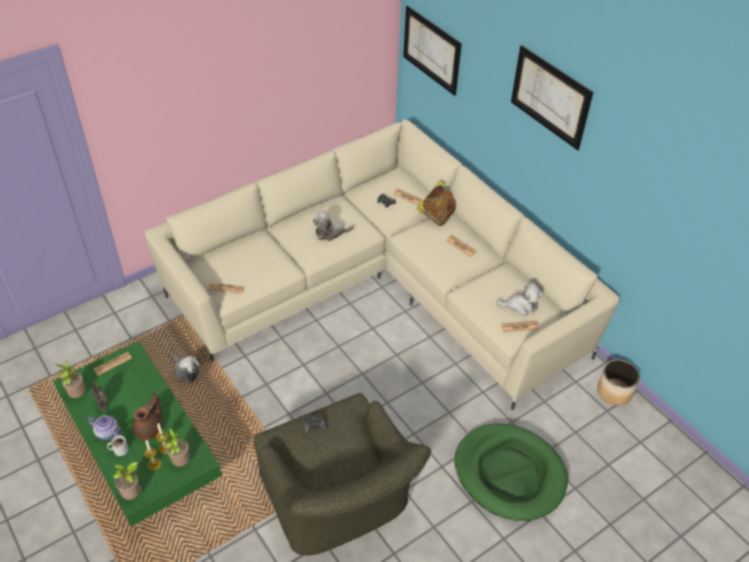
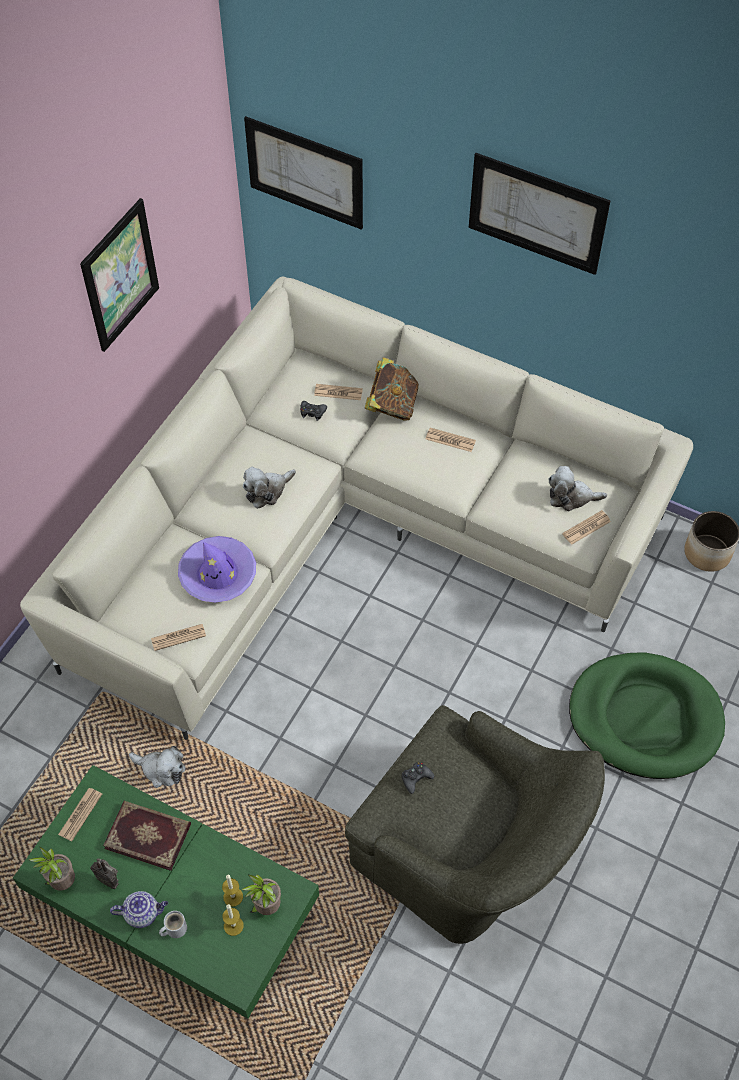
camera: 25 degrees left, 10 degrees up
(133, 494) = (234, 978): potted plant -> none
(142, 391) = (148, 835): none -> book
(150, 429) = (195, 880): brown teapot -> none
(271, 264) = (218, 574): none -> purple hat
(288, 65) = (120, 275): none -> picture
(520, 306) = (571, 497): plush toy -> plush toy turned 150 degrees counterclockwise

